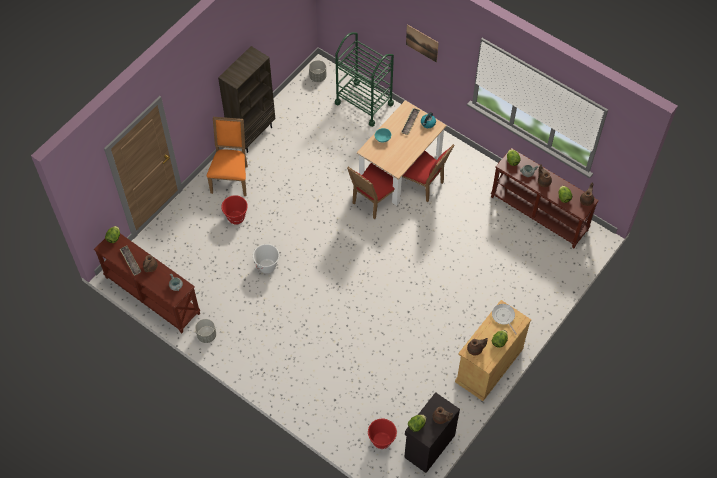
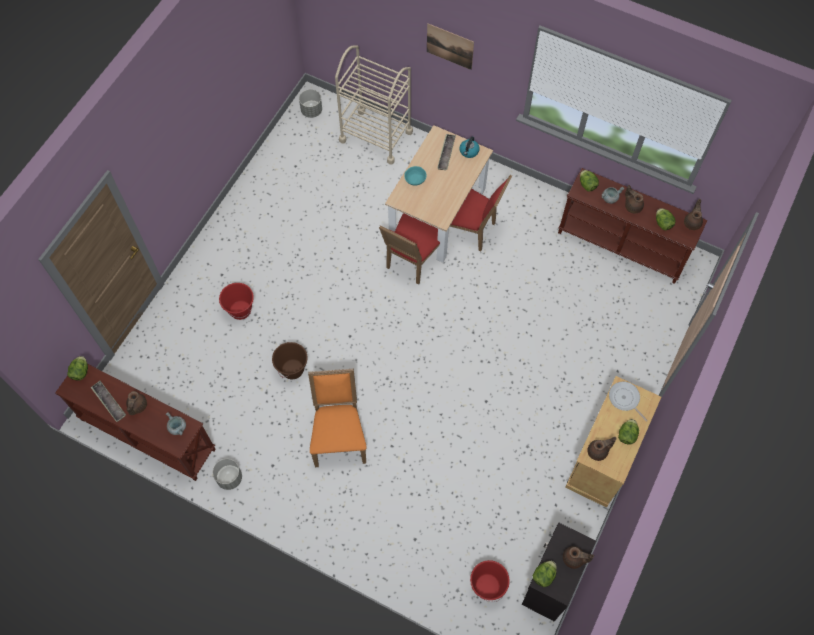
camera: 10 degrees left, 5 degrees up
(231, 177) = (225, 257): orange chair -> orange chair (339, 437)
(252, 135) = (242, 197): brown bookcase -> none
(267, 266) = (293, 369): white bucket -> brown bucket
(364, 103) = (376, 136): green cart -> beige cart

